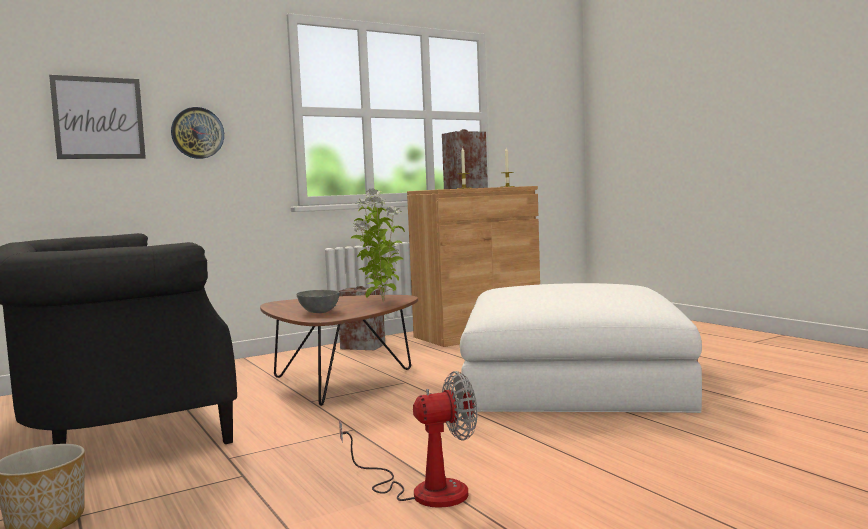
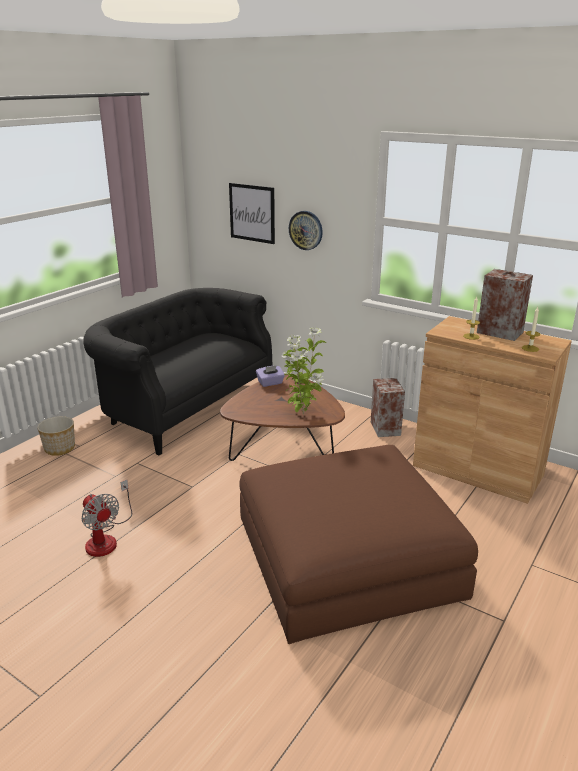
camera: 65 degrees right, 20 degrees up
(280, 306) = (270, 383): none -> purple tissue box
(319, 312) = (254, 402): grey bowl -> none
(572, 380) = (347, 556): white ottoman -> brown ottoman

